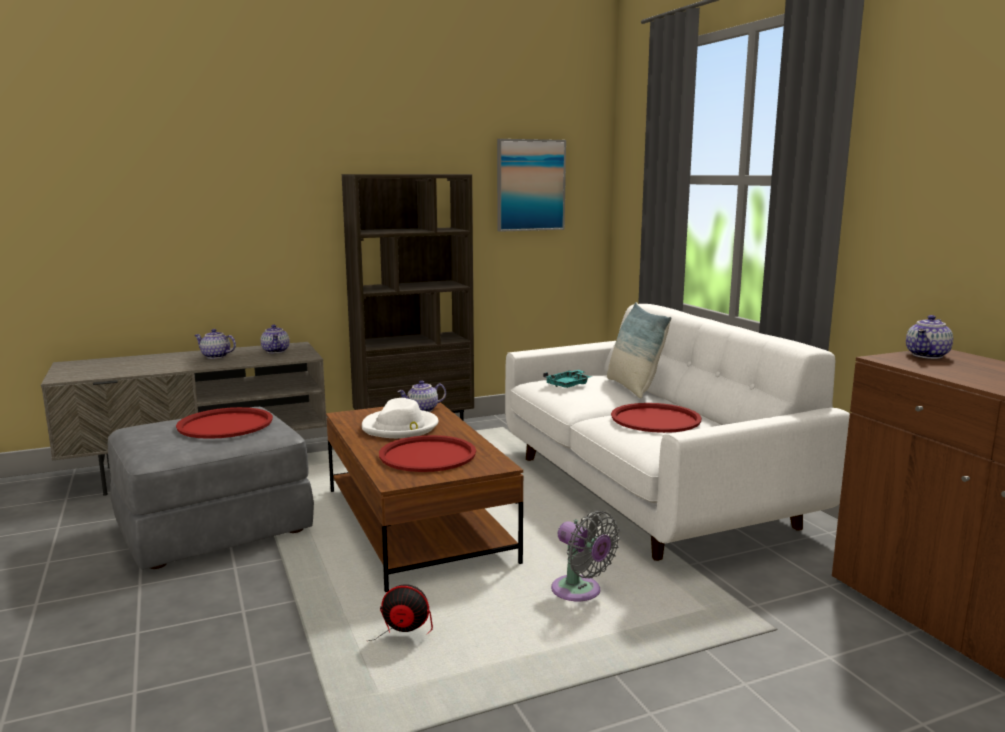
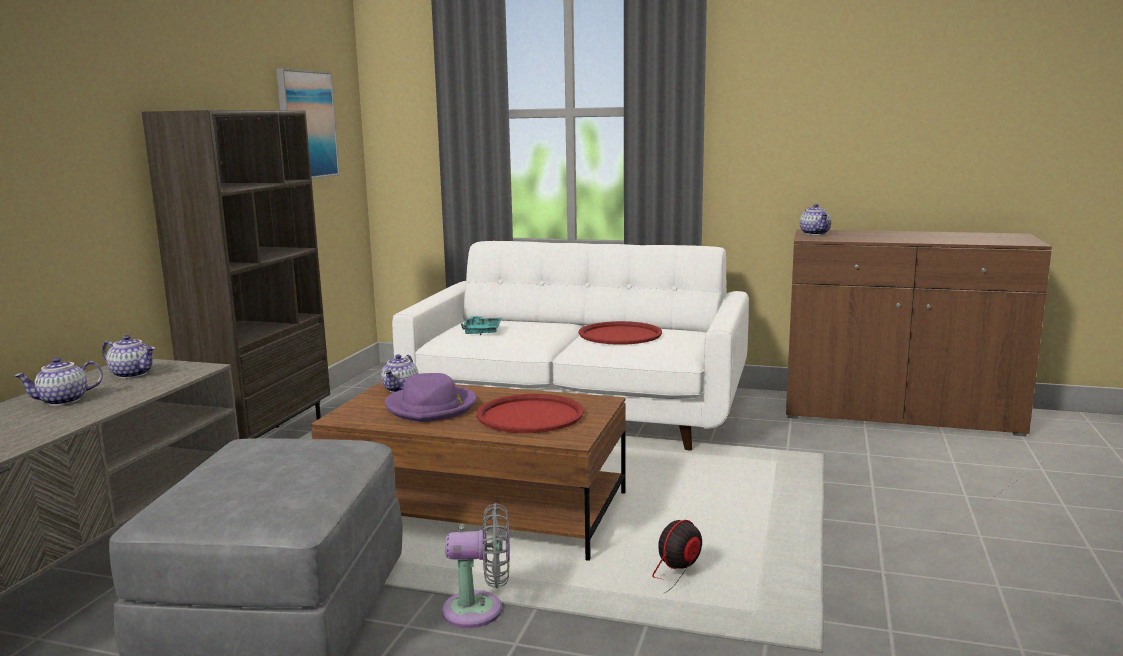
camera: 50 degrees left, 0 degrees up
(225, 424) = (281, 462): red tray -> none
(400, 427) = (432, 407): white hat -> purple hat
(580, 592) = (698, 489): grey fan -> grey fan (479, 610)
(633, 388) = (531, 321): pillow -> none

